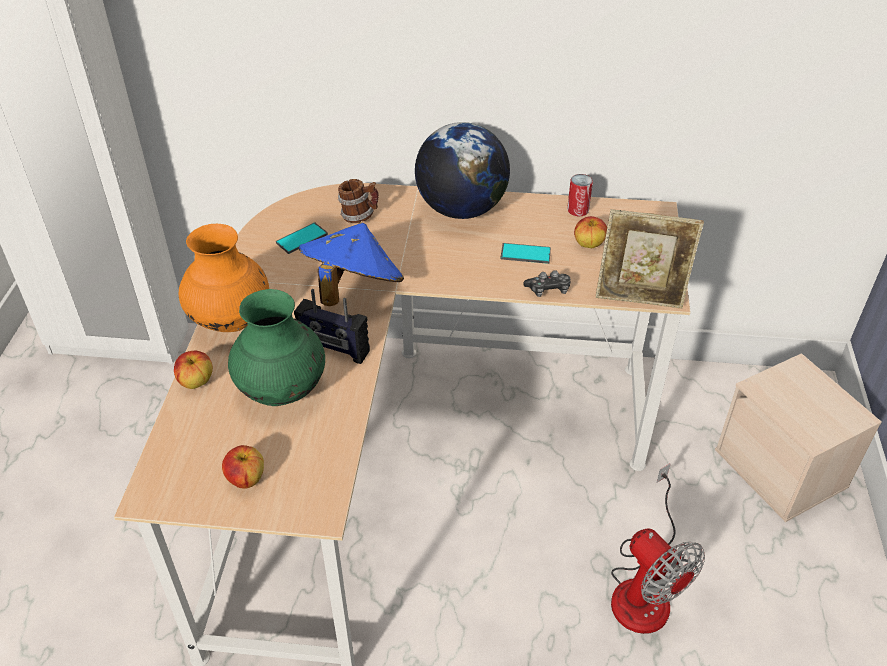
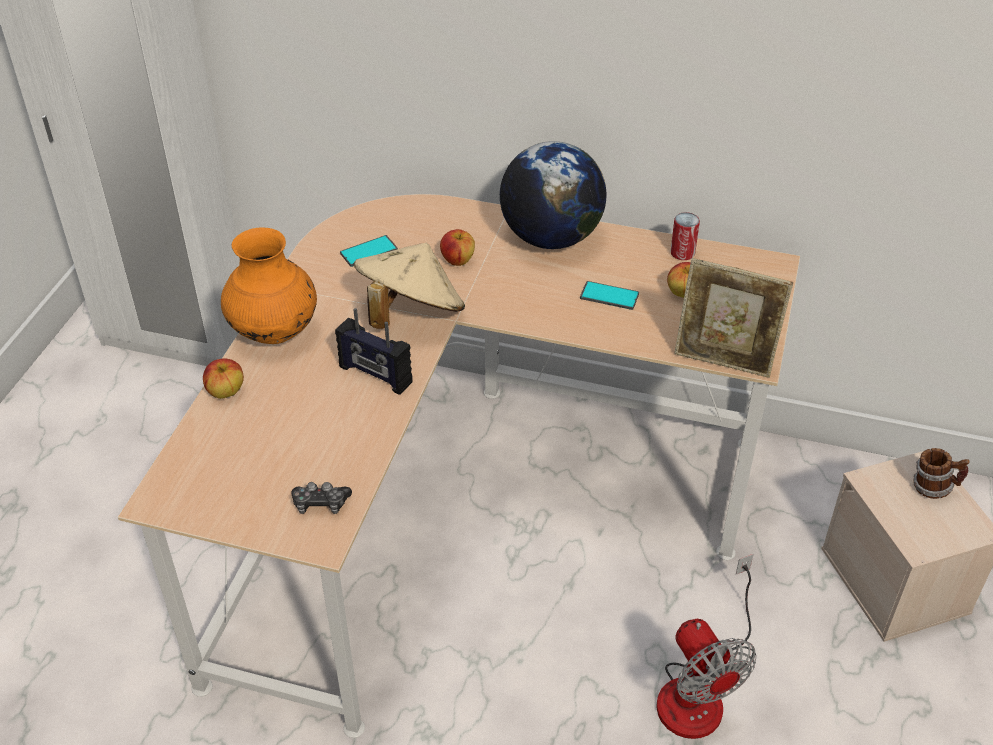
camera: 10 degrees right, 0 degrees up
(246, 479) = (255, 497): apple -> apple (457, 260)
(282, 390) = (312, 412): green vase -> none
(352, 289) = (410, 313): blue hat -> beige hat
(359, 216) = (437, 233): mug -> mug (934, 488)
(548, 289) = (624, 339): game controller -> game controller (320, 504)

